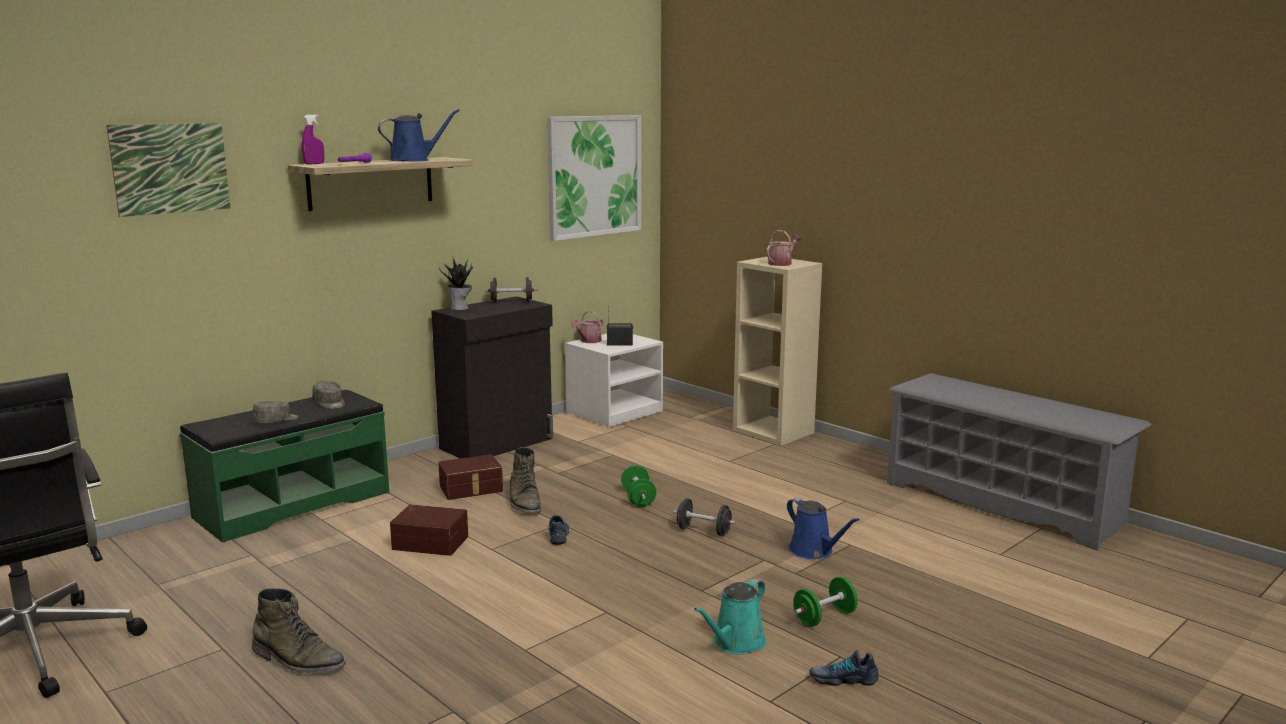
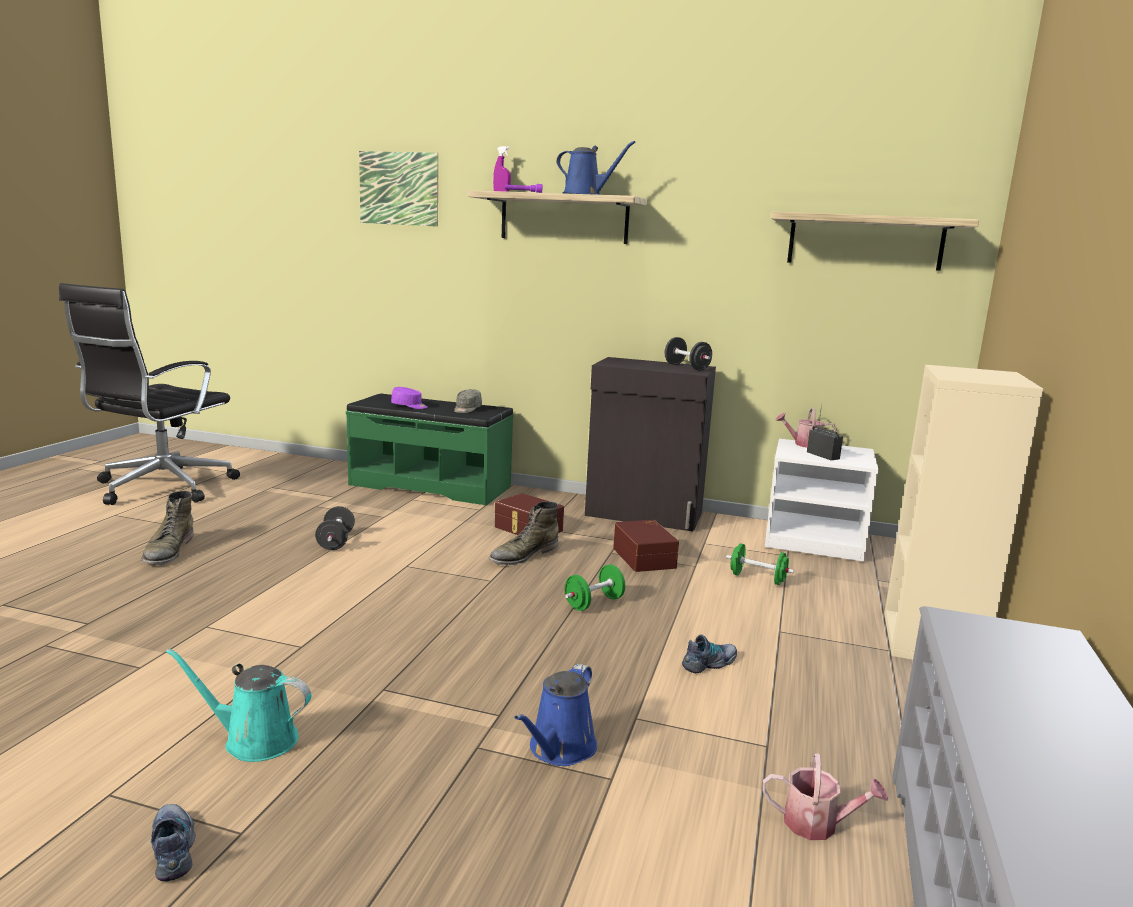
camera: 60 degrees right, 0 degrees up
(276, 421) = (409, 406): grey cap -> purple cap
(431, 542) = (401, 541): brown storage box -> brown storage box (645, 558)
(460, 308) = (631, 360): potted plant -> none
(559, 534) = (463, 585): shoe -> shoe (710, 663)
(594, 176) = (865, 242): picture -> shelf
(703, 531) = (546, 658): black dumbbell -> black dumbbell (336, 542)
(782, 263) = (972, 376): watering can -> watering can (817, 824)
(824, 618) = (353, 797): green dumbbell -> green dumbbell (757, 578)

